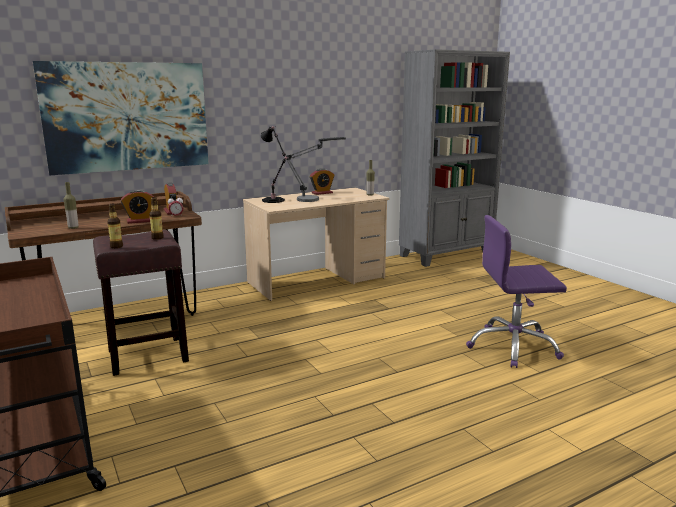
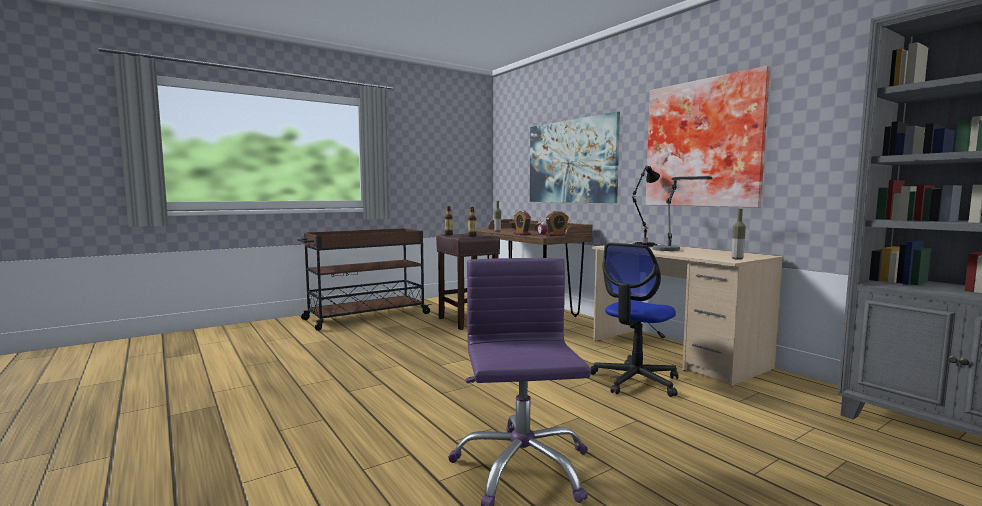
camera: 85 degrees right, 10 degrees down
(294, 105) = (704, 144): none -> picture
(322, 193) = (713, 251): alarm clock -> none
(373, 300) = (635, 381): none -> office chair

